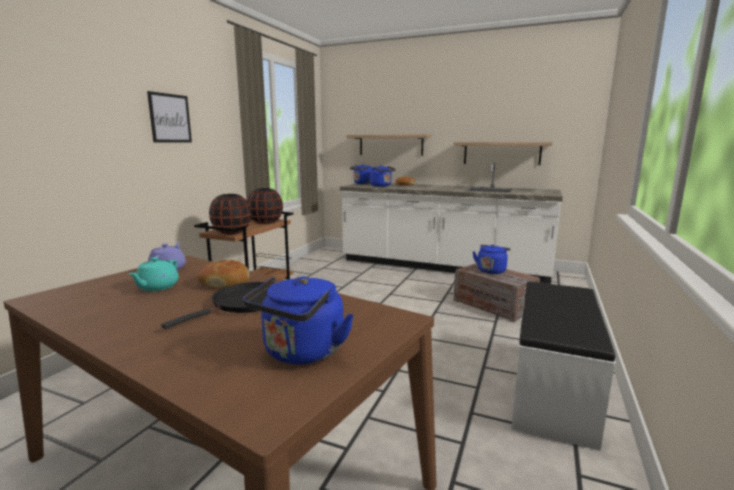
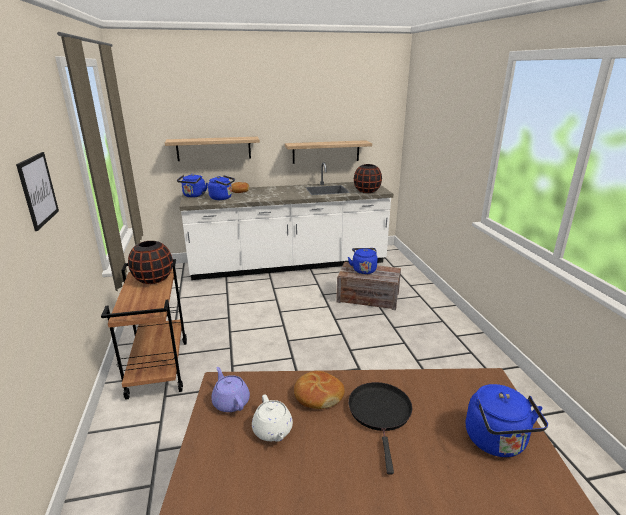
camera: 35 degrees left, 10 degrees up
(157, 287) = (273, 431): turquoise teapot -> white teapot
(231, 232) = (146, 309): black vase -> black vase (367, 191)
(553, 389) = (468, 361): white bench -> none

